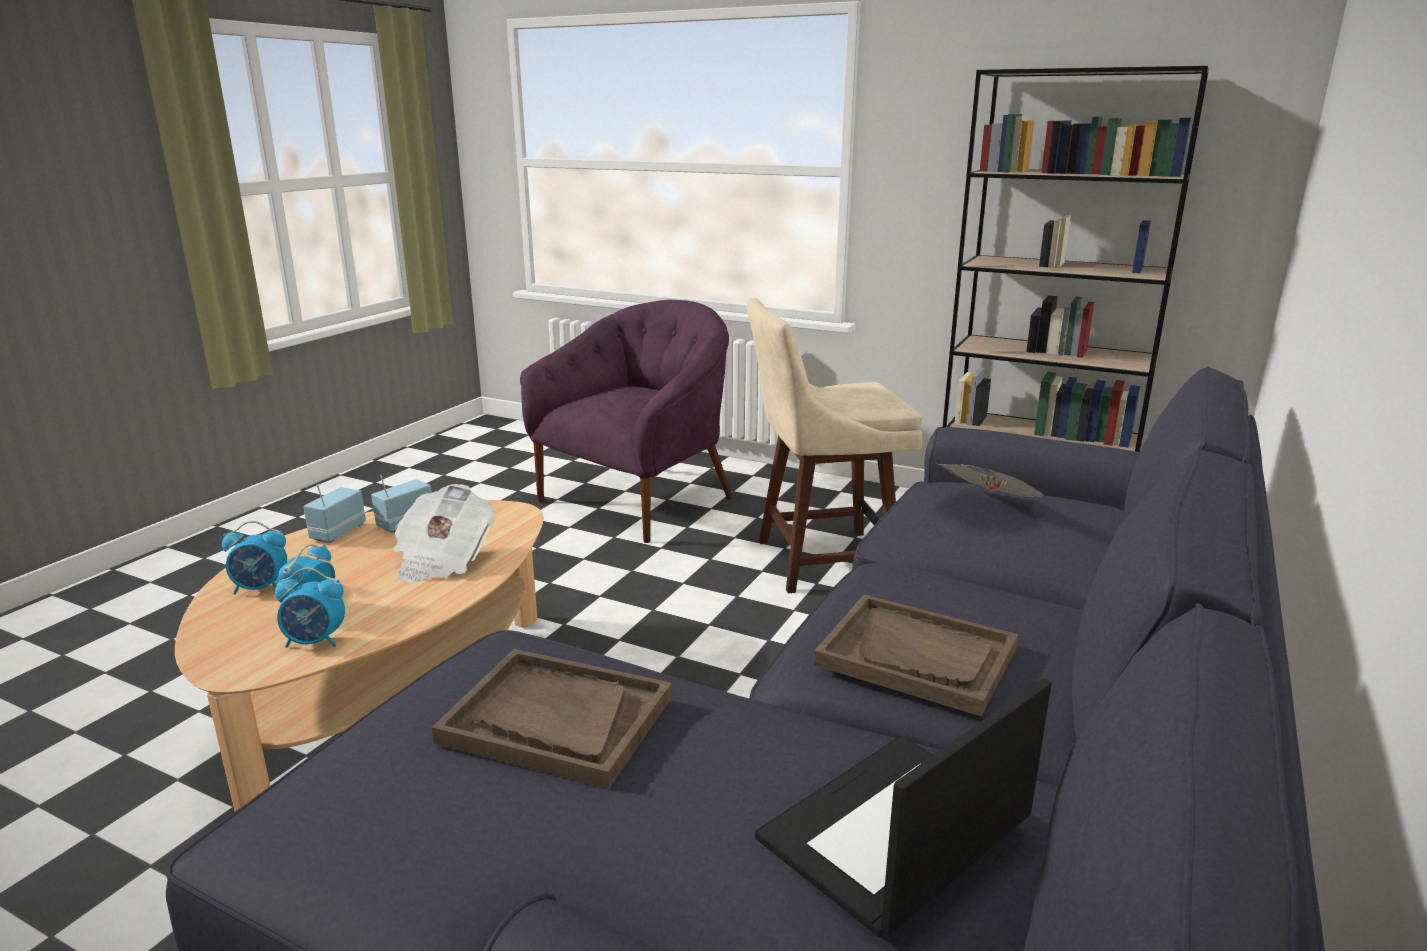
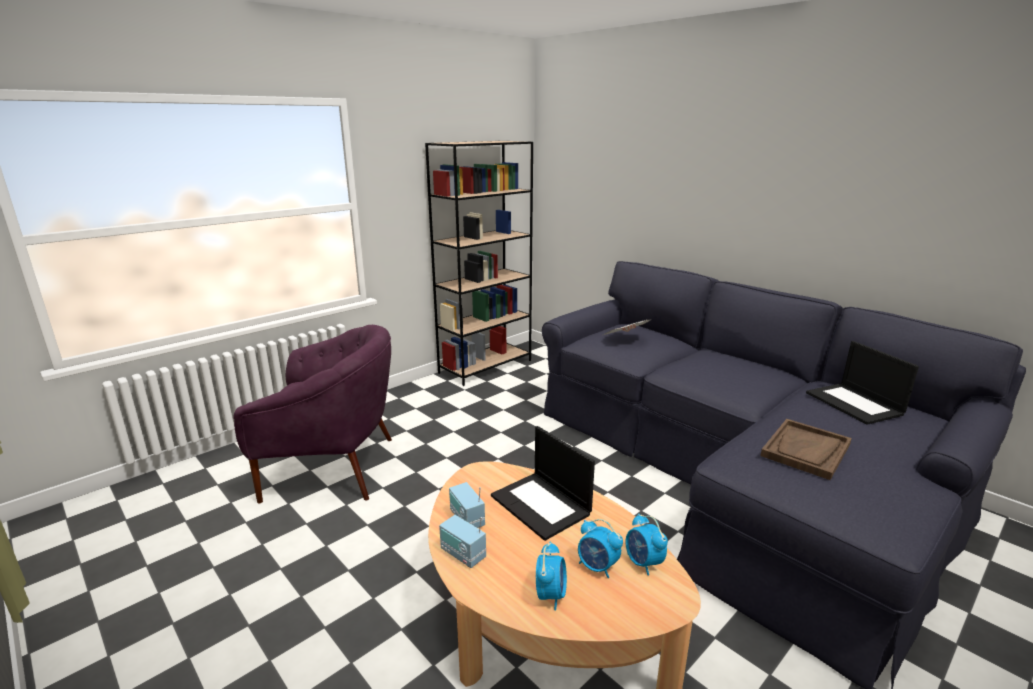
camera: 70 degrees left, 0 degrees up
(315, 642) = (643, 563): alarm clock -> alarm clock turned 135 degrees clockwise
(443, 559) = (542, 505): newspaper -> laptop
(638, 499) = (332, 467): purple armchair -> purple armchair turned 120 degrees clockwise
(820, 561) = (478, 425): beige stool -> none
(917, 656) = (746, 379): brown tray -> none

